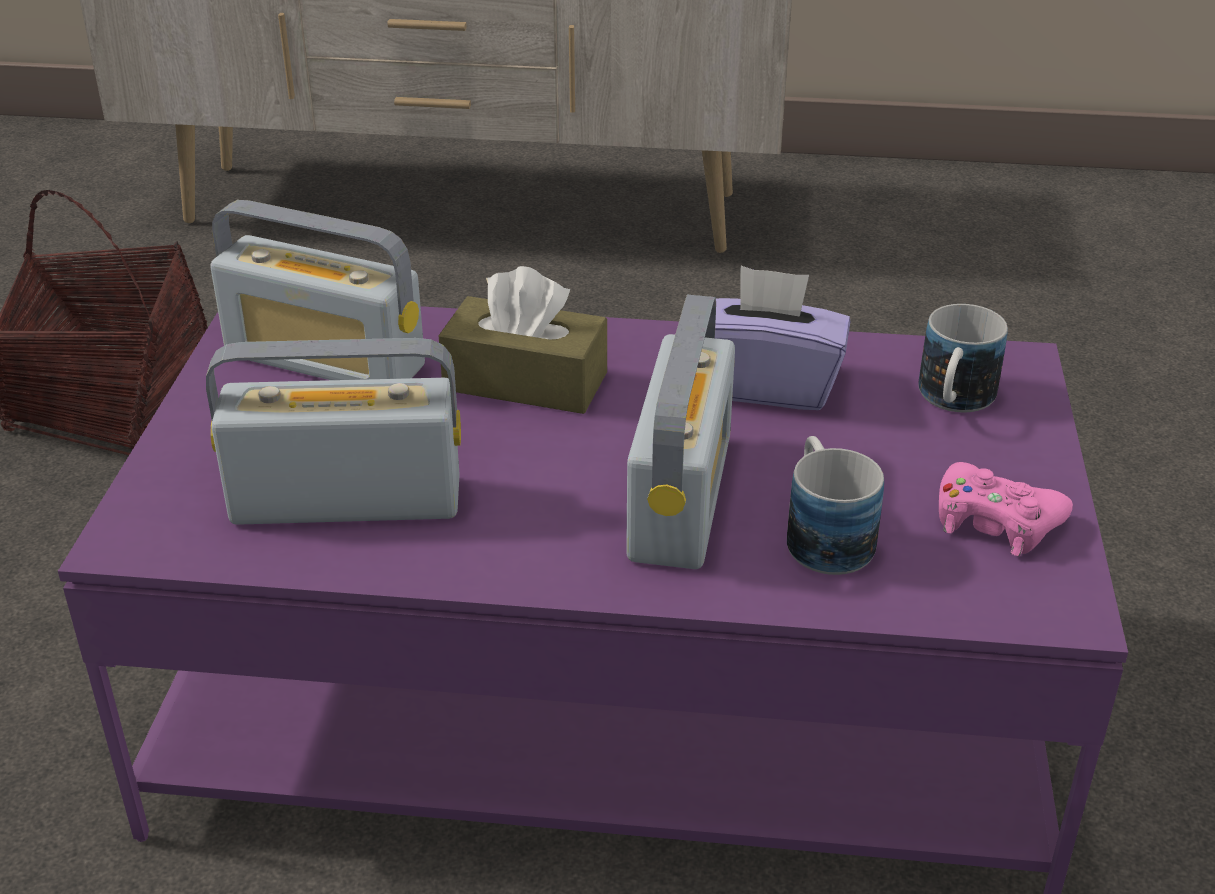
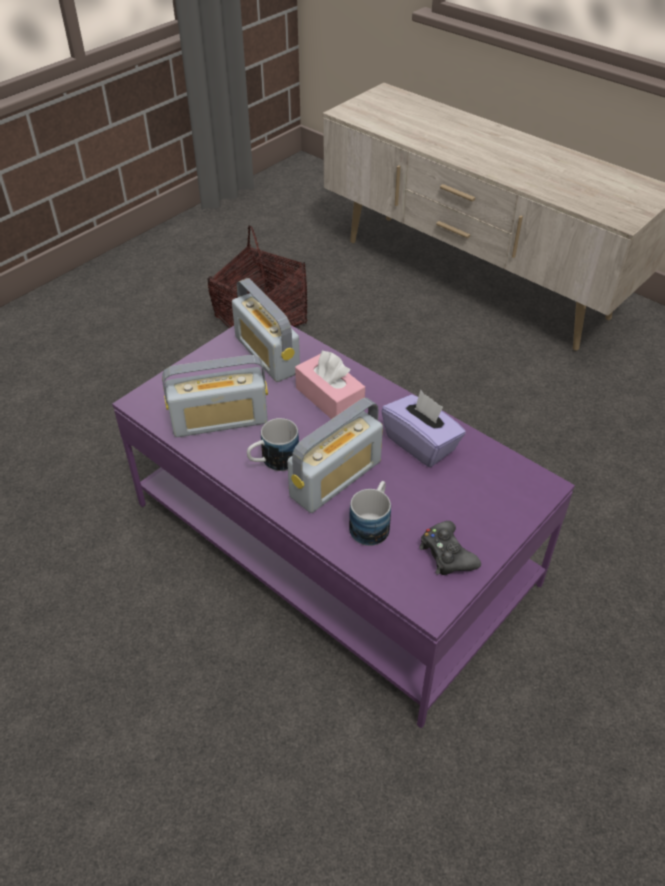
camera: 35 degrees right, 10 degrees up
(346, 501) = (220, 421): radio -> radio turned 135 degrees clockwise
(525, 381) = (329, 398): brown tissue box -> pink tissue box
(953, 401) = (492, 491): mug -> mug (273, 461)
(995, 522) = (447, 554): pink game controller -> black game controller

